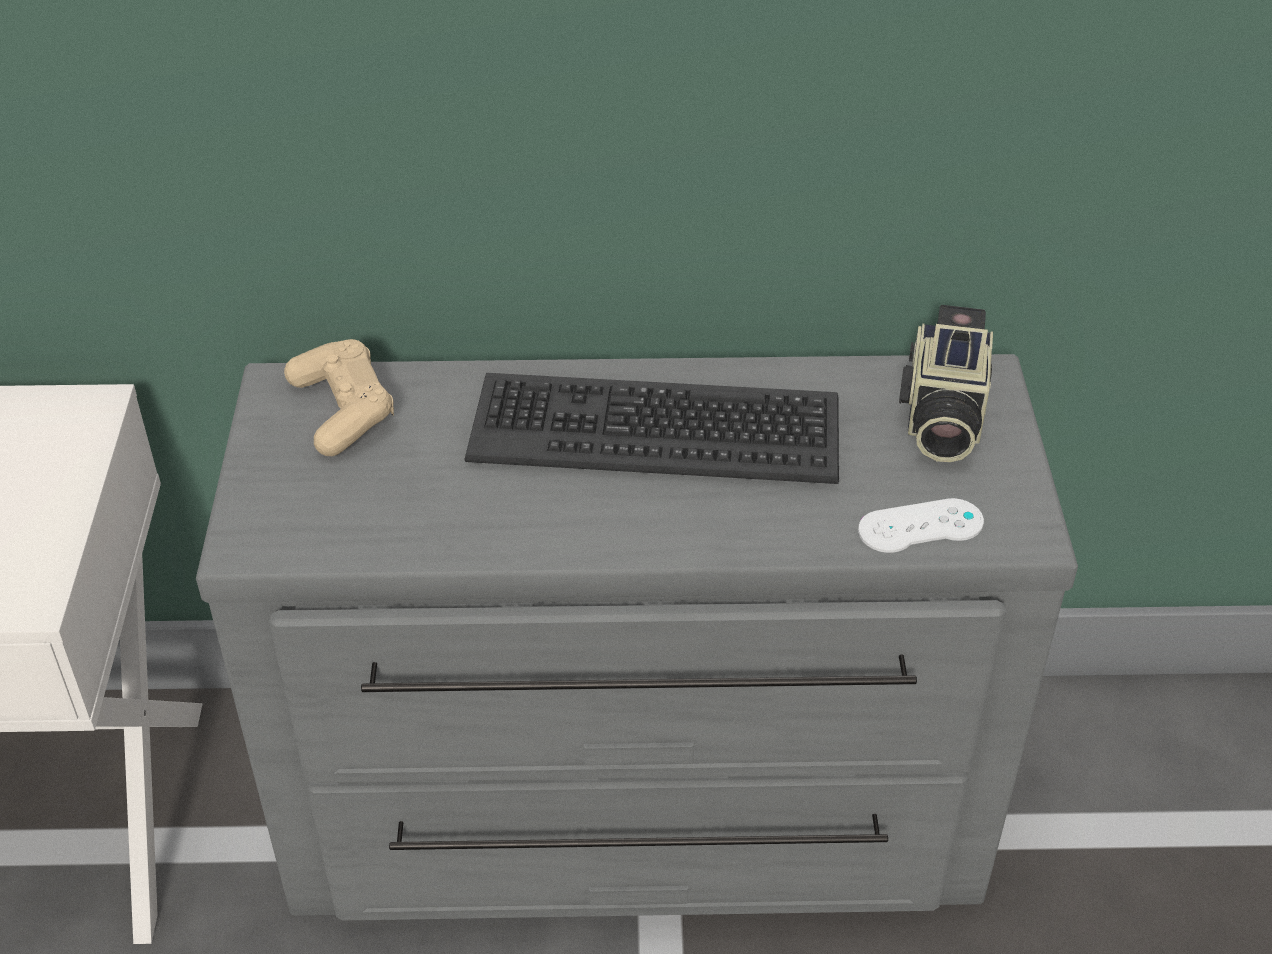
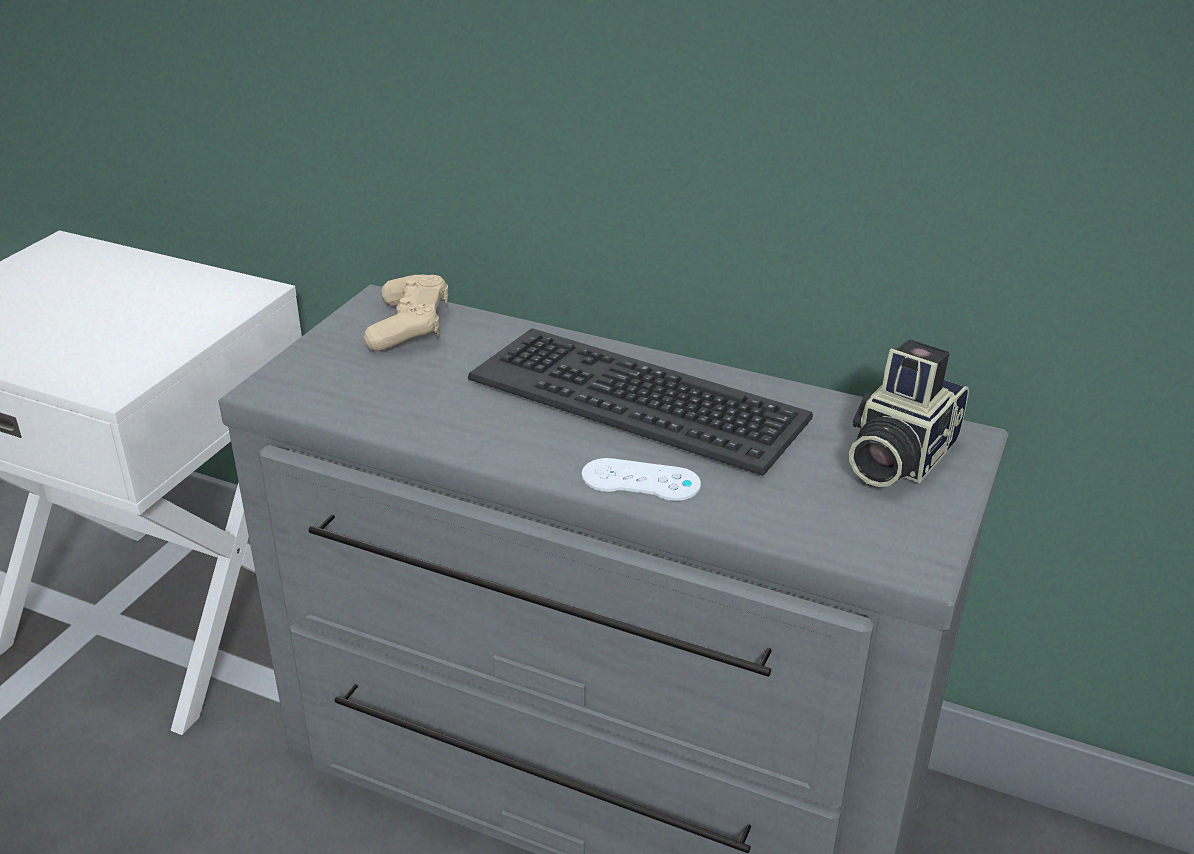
camera: 25 degrees right, 10 degrees down
(920, 526) = (818, 529): white game controller -> white game controller (640, 480)

